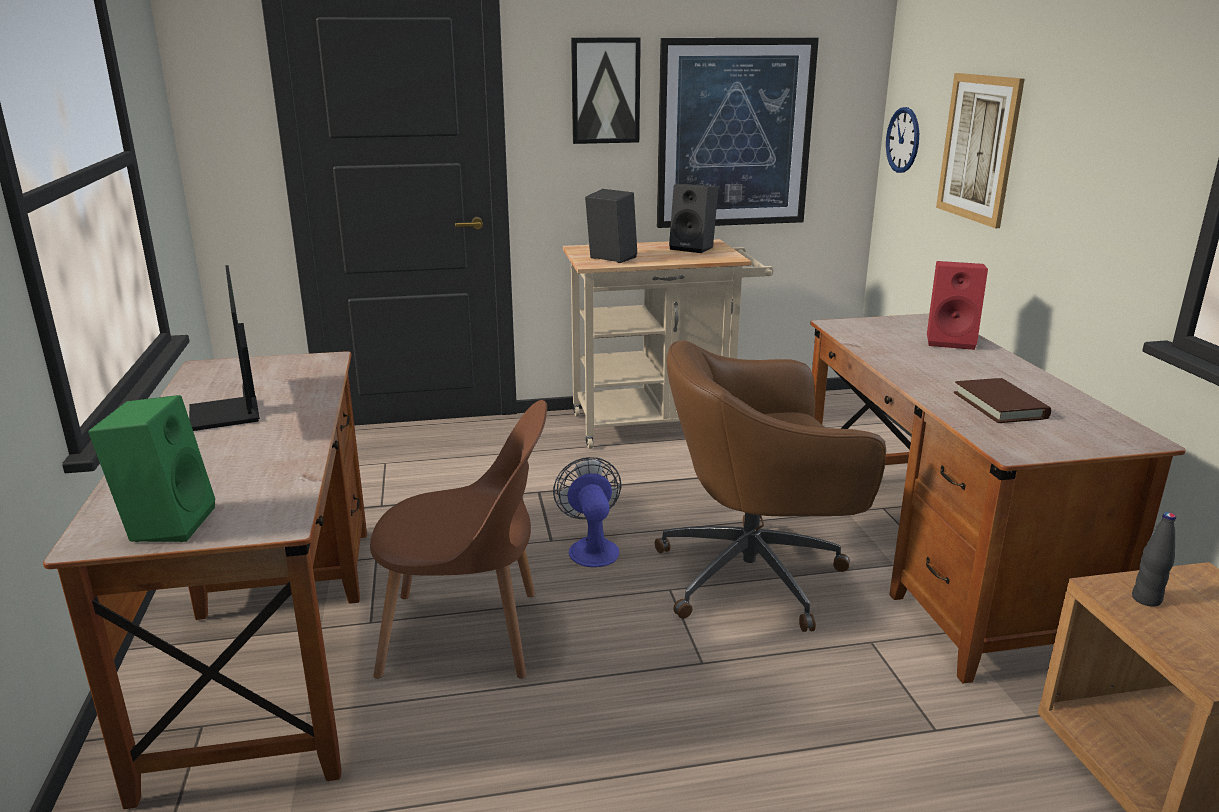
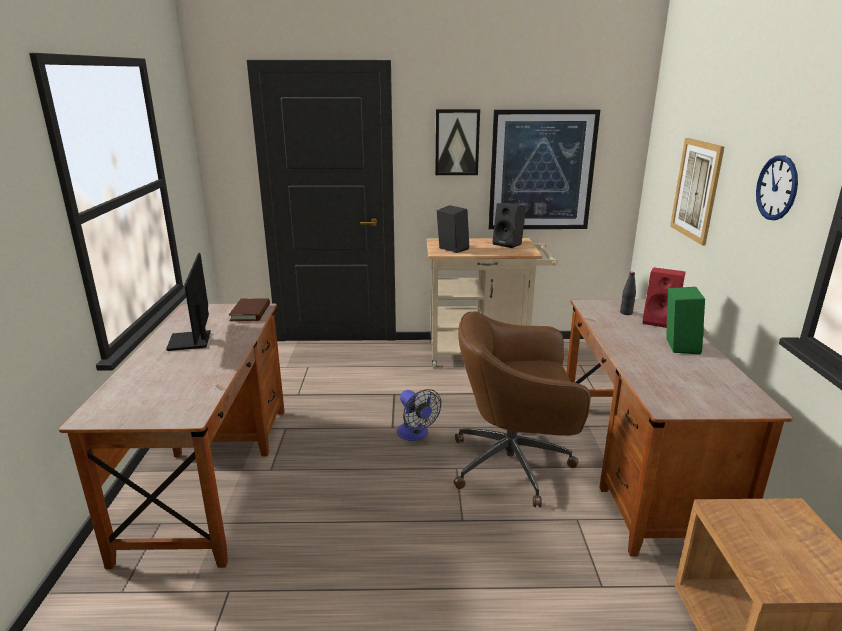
camera: 10 degrees right, 0 degrees up
(166, 523) = (131, 410): green speaker -> green speaker (678, 346)
(469, 634) = (325, 484): brown chair -> none
(591, 547) = (415, 434): fan -> fan turned 150 degrees clockwise
(903, 140) = (655, 178): wall clock -> wall clock (777, 188)
(1000, 405) = (672, 373): brown book -> brown book (250, 312)
(1146, 599) = (743, 521): black bottle -> black bottle (626, 313)

